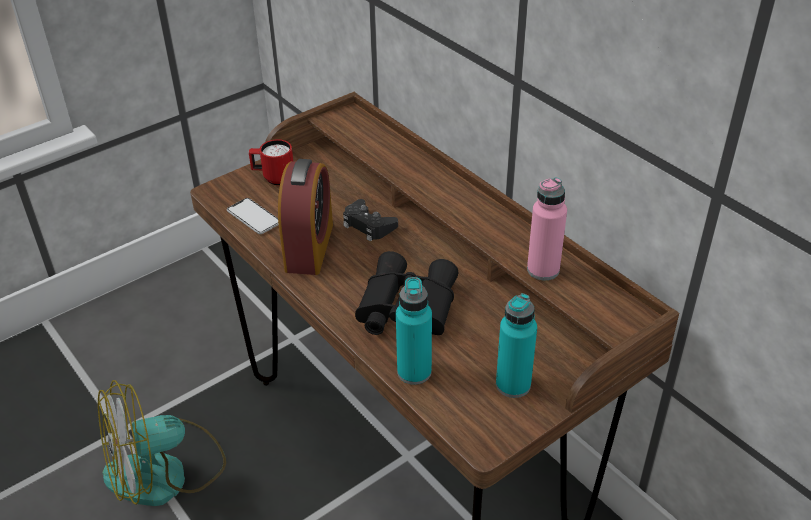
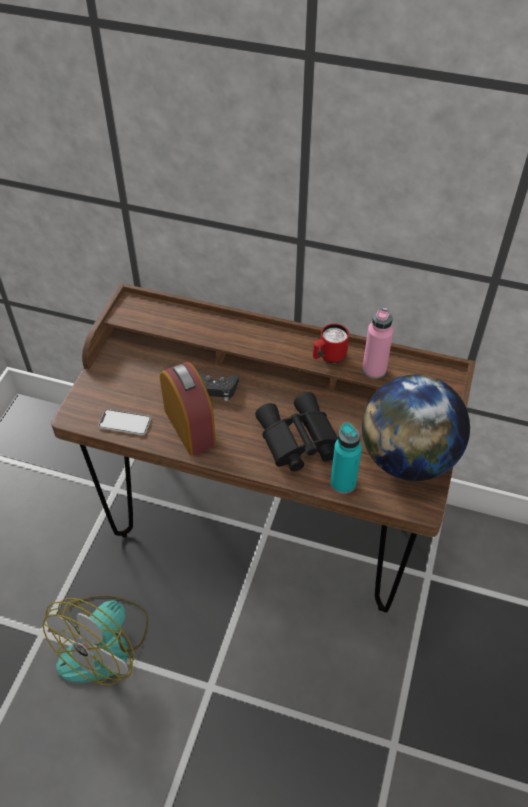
camera: 35 degrees left, 10 degrees up
(273, 178) = (108, 383): red mug -> red mug (328, 357)
(513, 385) = (407, 458): turquoise bottle -> globe

